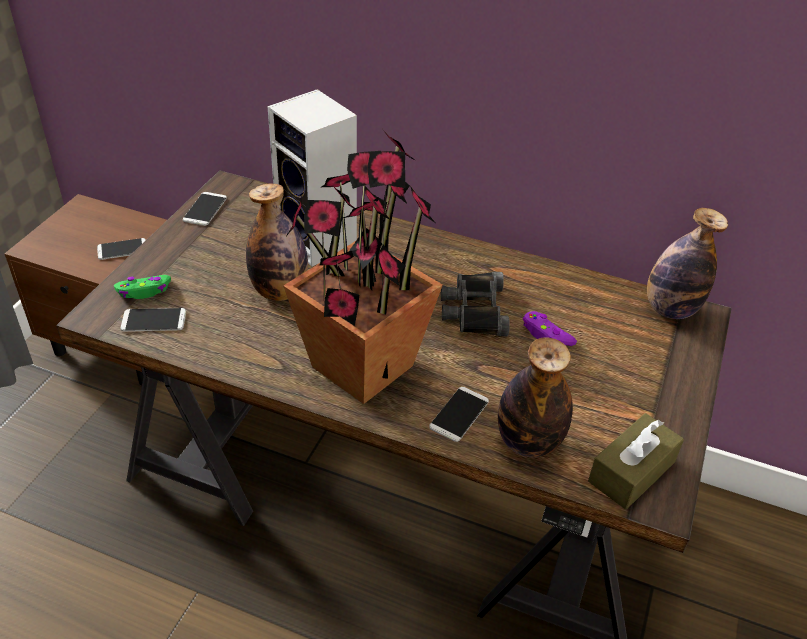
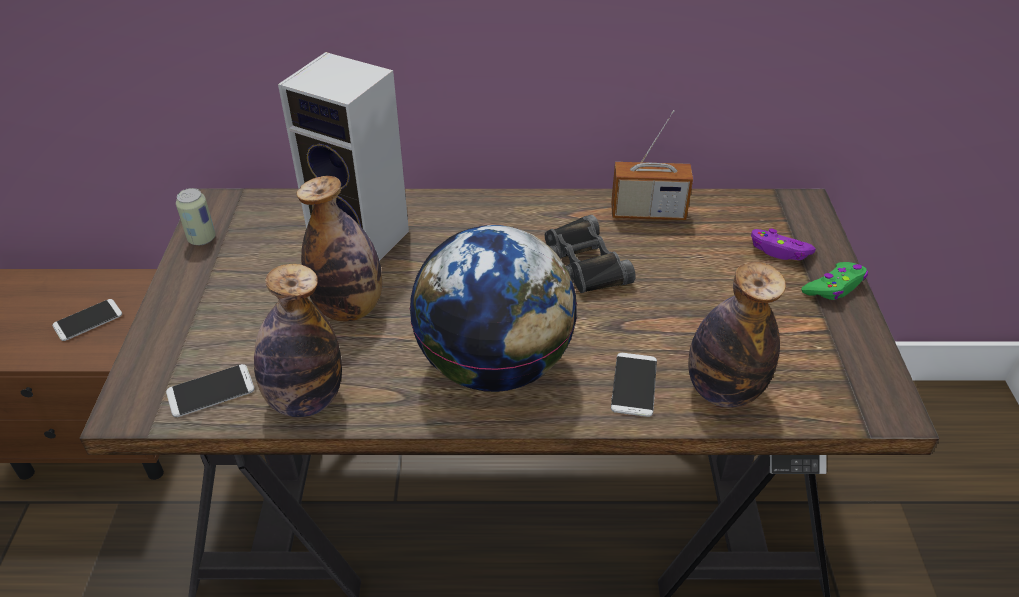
camera: 20 degrees left, 0 degrees up
(144, 291) = (178, 359): green game controller -> green game controller (834, 287)
(205, 209) = (202, 238): phone -> can
(361, 366) = (494, 366): potted plant -> globe
(546, 335) = (670, 269): purple game controller -> purple game controller (779, 251)
(557, 284) = (647, 213): none -> radio
(631, 472) = (842, 386): brown tissue box -> none
(670, 309) = (771, 206): bottle -> bottle (305, 400)

